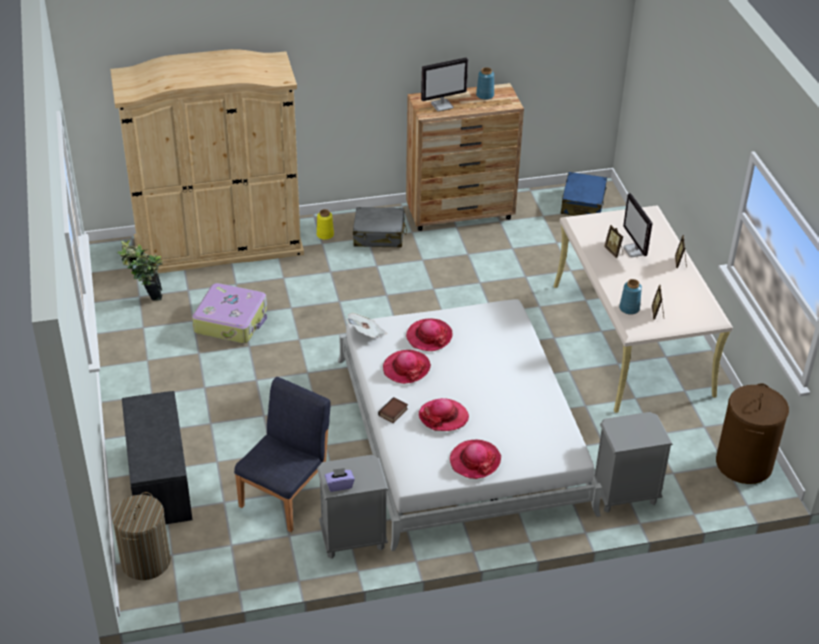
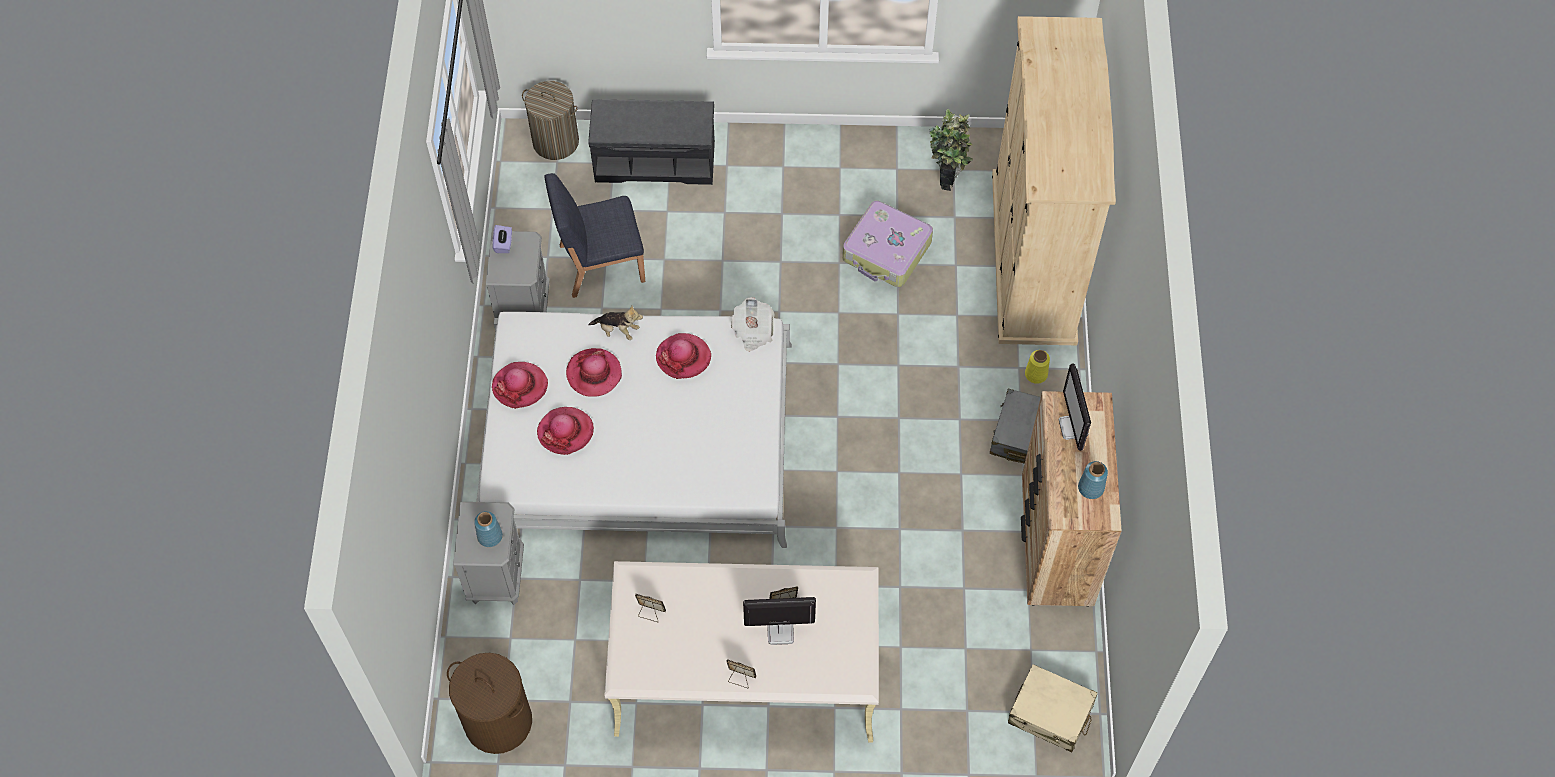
camera: 105 degrees right, 20 degrees up
(287, 495) = (600, 263): blue chair -> blue chair turned 120 degrees clockwise
(393, 413) = (617, 330): book -> plush toy
(429, 336) = (730, 392): hat -> hat (565, 432)
(583, 203) = (1050, 713): blue suitcase -> beige suitcase
(629, 309) = (668, 584): blue vase -> blue vase (489, 536)

